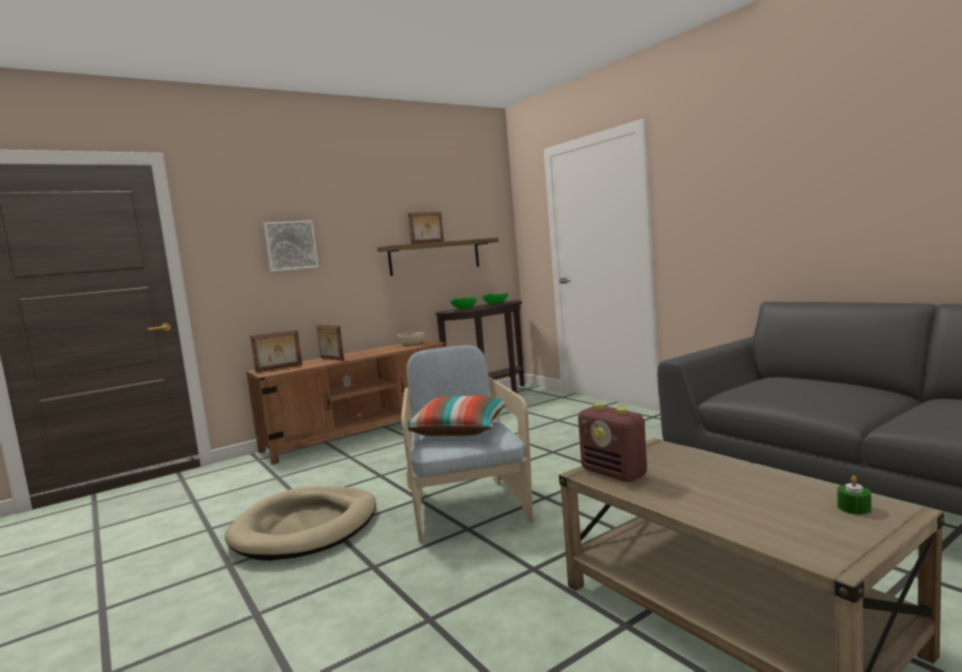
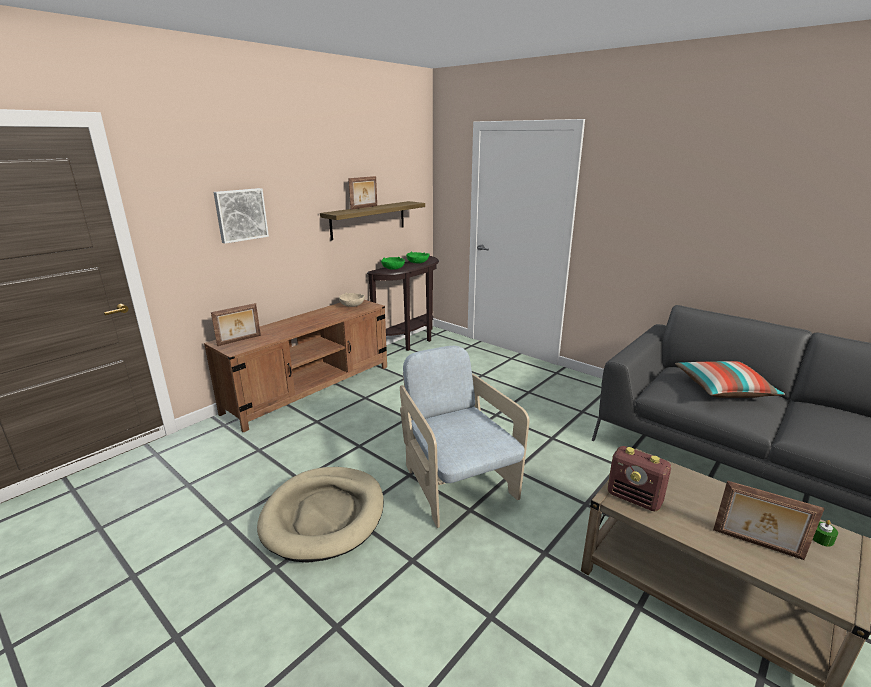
camera: 15 degrees left, 15 degrees up
(331, 359) = (286, 327): picture frame -> picture frame (757, 545)
(458, 430) = (460, 430): pillow -> pillow (723, 389)

